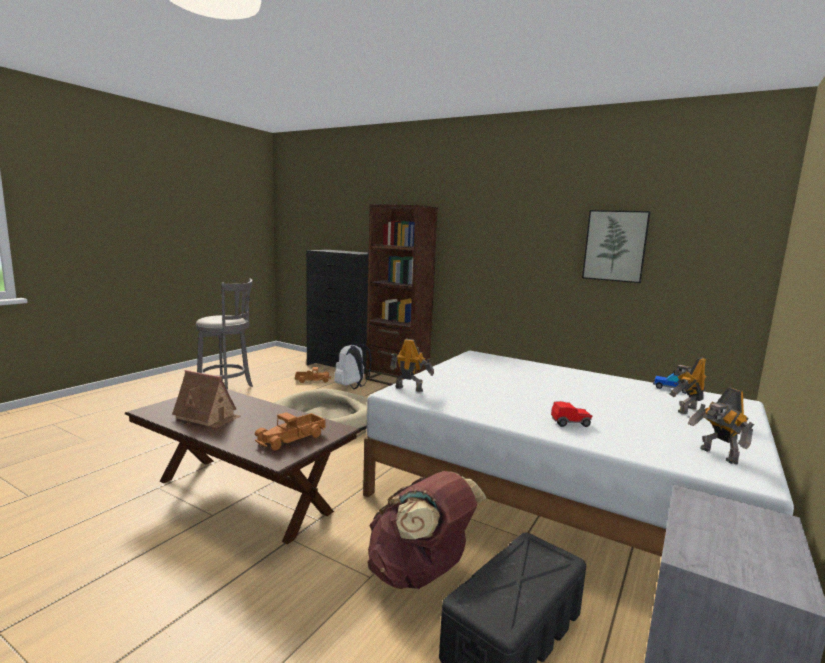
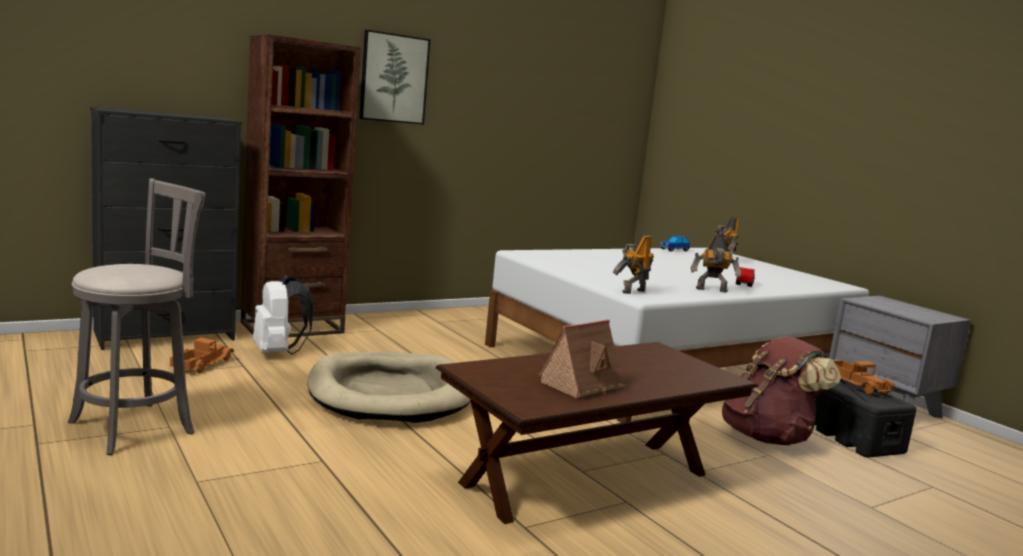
camera: 65 degrees left, 0 degrees up
(292, 439) = (676, 365): toy truck -> toy truck (857, 385)
(615, 246) = (541, 115): picture -> picture (394, 78)
(717, 456) = (808, 279): toy robot -> toy robot (712, 290)

